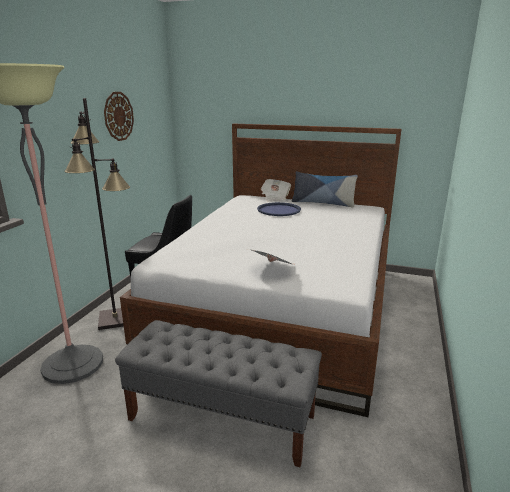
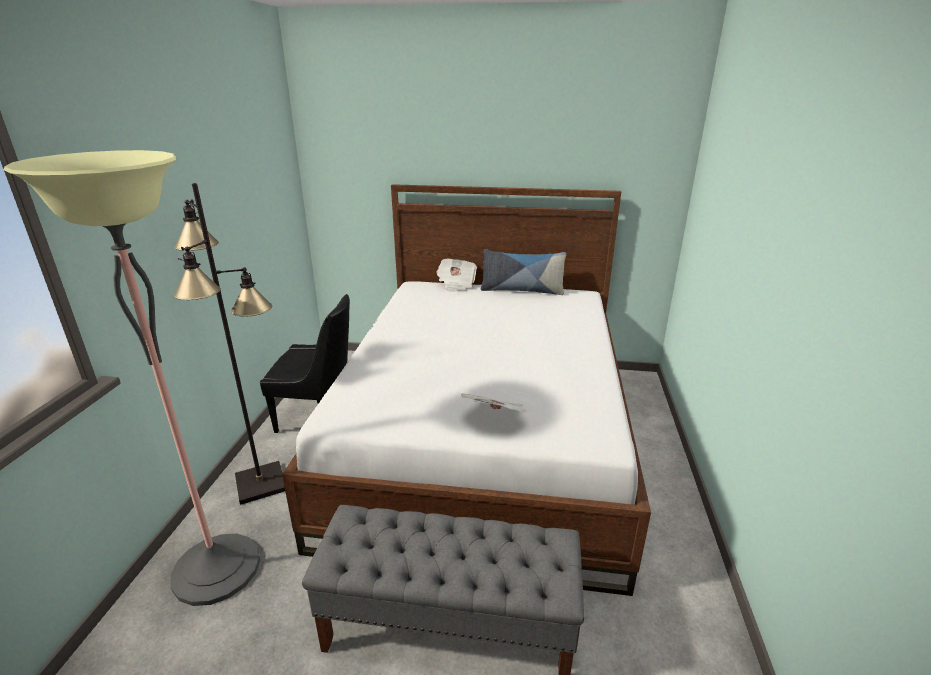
camera: 10 degrees left, 5 degrees up
(118, 116) = (232, 189): wall clock -> none
(278, 210) = (468, 306): blue tray -> none

